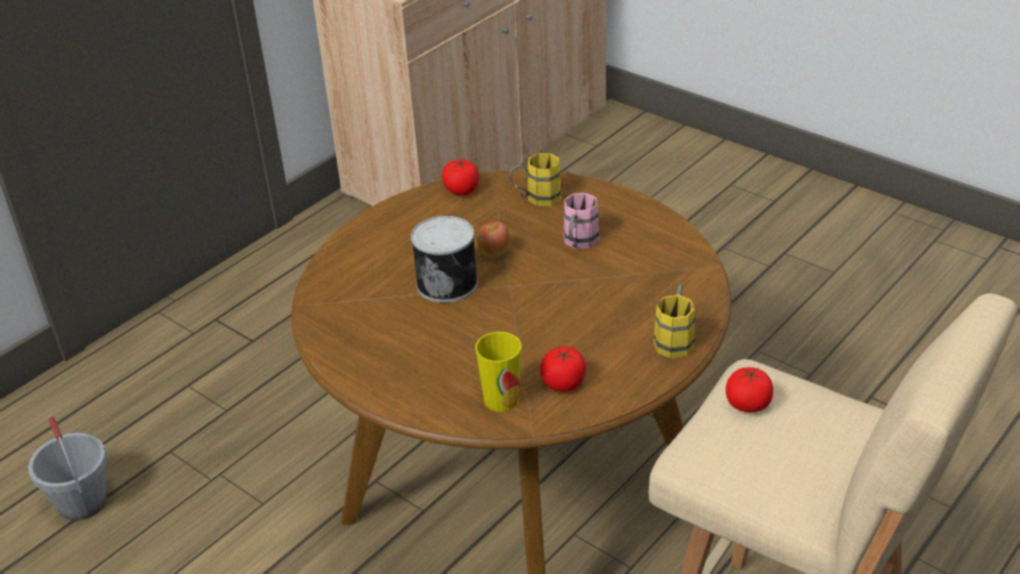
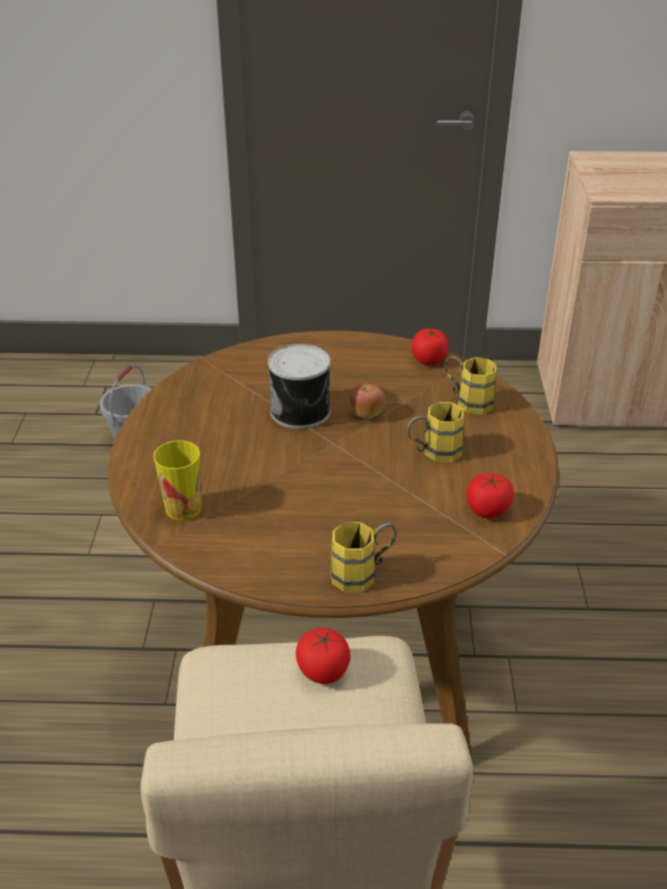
camera: 50 degrees right, 0 degrees up
(563, 383) = (234, 533): tomato -> tomato (487, 510)
(578, 243) = (433, 452): pink mug -> yellow mug

